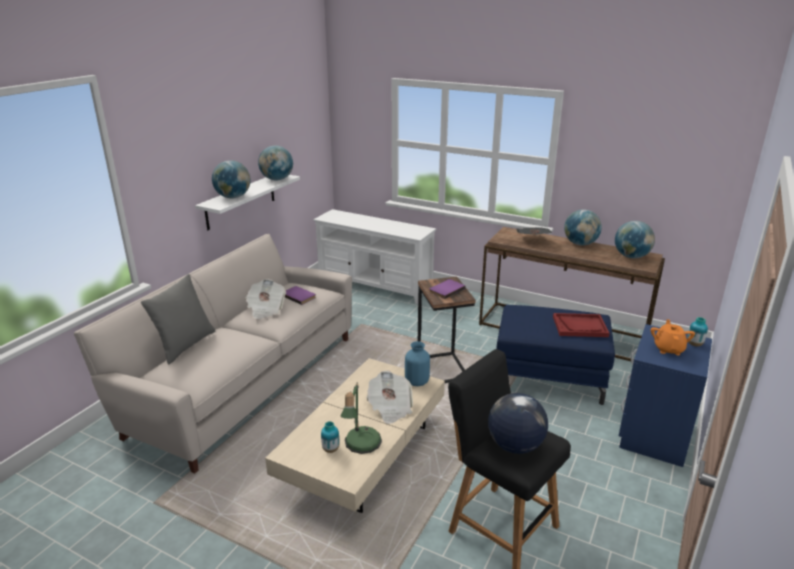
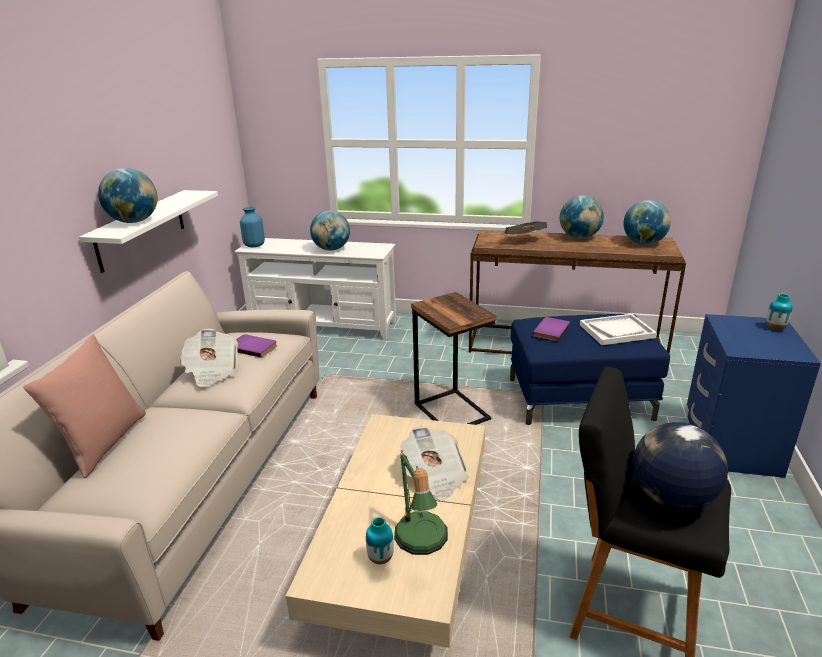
camera: 15 degrees left, 0 degrees up
(185, 345) = (103, 443): grey pillow -> pink pillow
(277, 179) = (187, 197): globe -> globe (331, 249)
(417, 381) = (451, 434): blue vase -> blue vase (254, 245)
(446, 290) = (453, 309): purple book -> purple book (550, 330)
(580, 326) = (617, 331): red tray -> white tray
(668, 349) = (753, 338): orange teapot -> none

